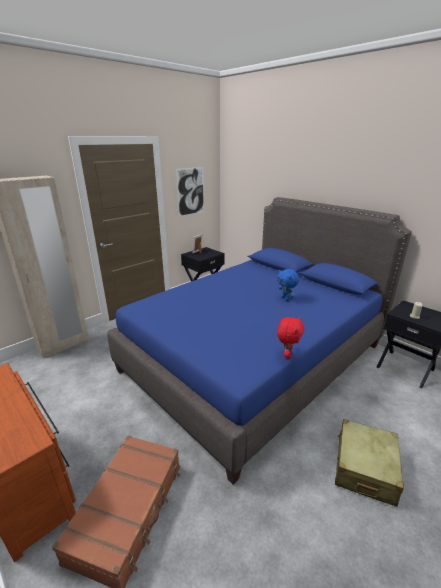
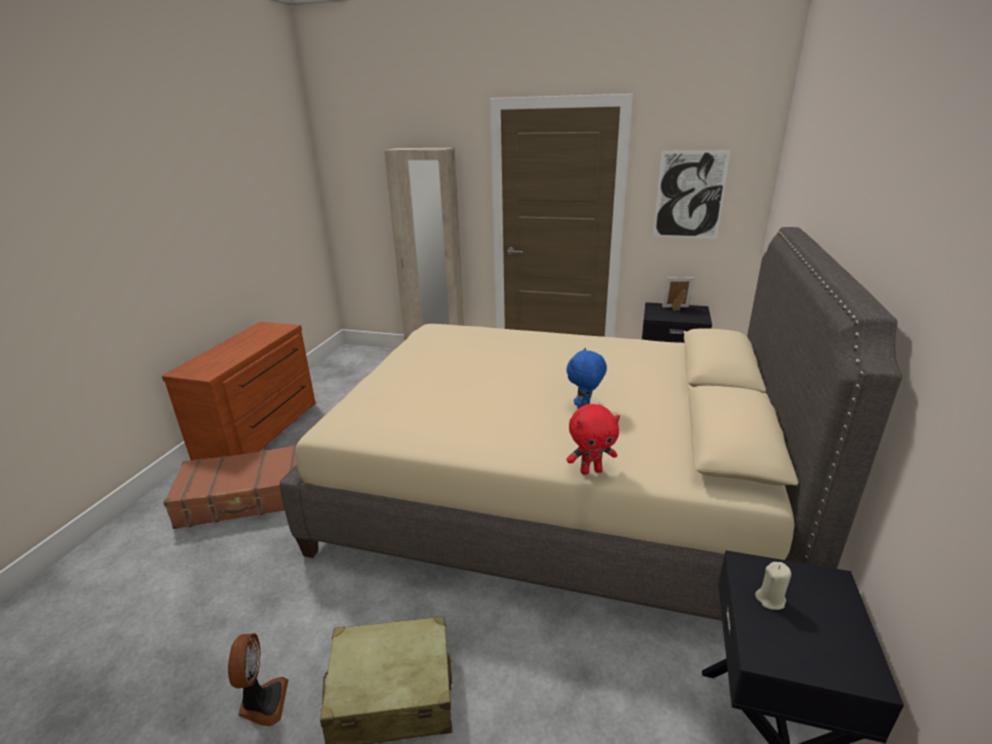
camera: 60 degrees right, 0 degrees up
(254, 357) = (553, 492): blue bed -> beige bed
(287, 355) = (406, 448): red plush toy -> red plush toy (591, 471)
(355, 538) = (262, 702): none -> fan

